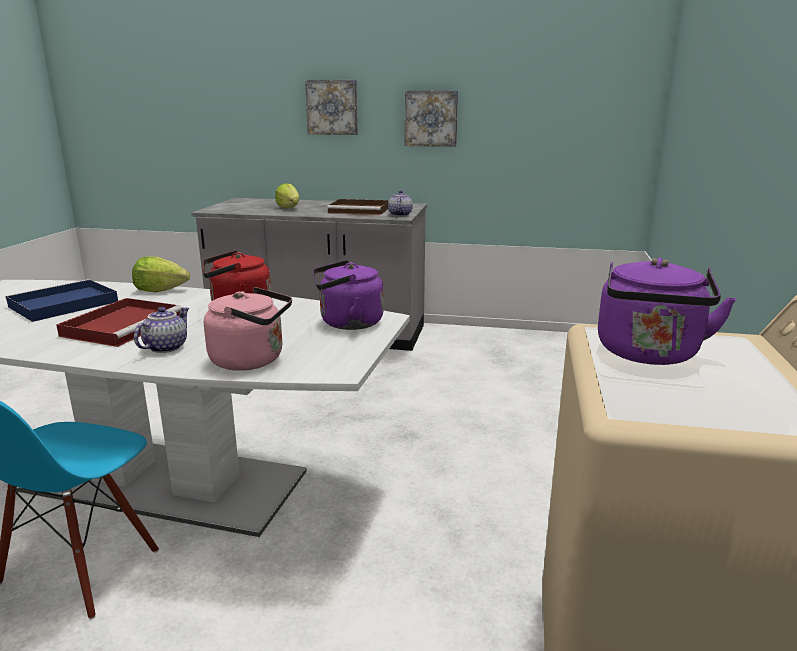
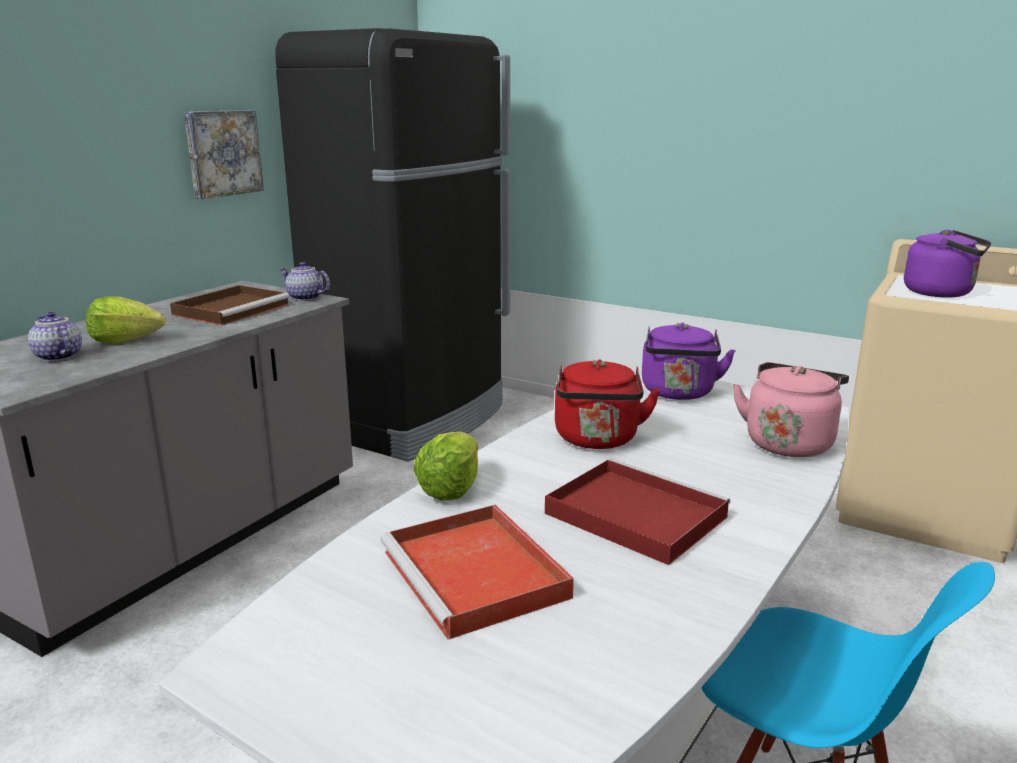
camera: 70 degrees left, 0 degrees up
(61, 305) = (477, 575): blue tray -> red tray
(165, 347) = (736, 486): teapot -> teapot (57, 357)
(332, 107) = (71, 146): picture -> none
(531, 350) = (413, 420): none -> black fridge

